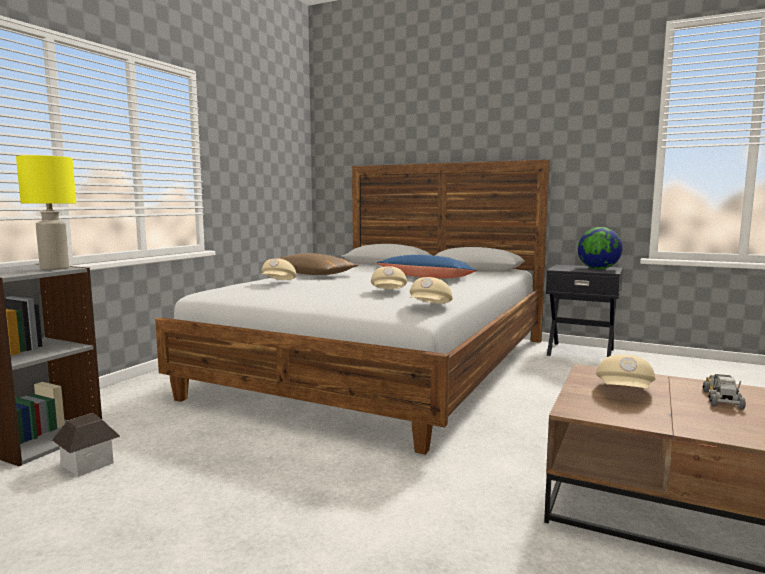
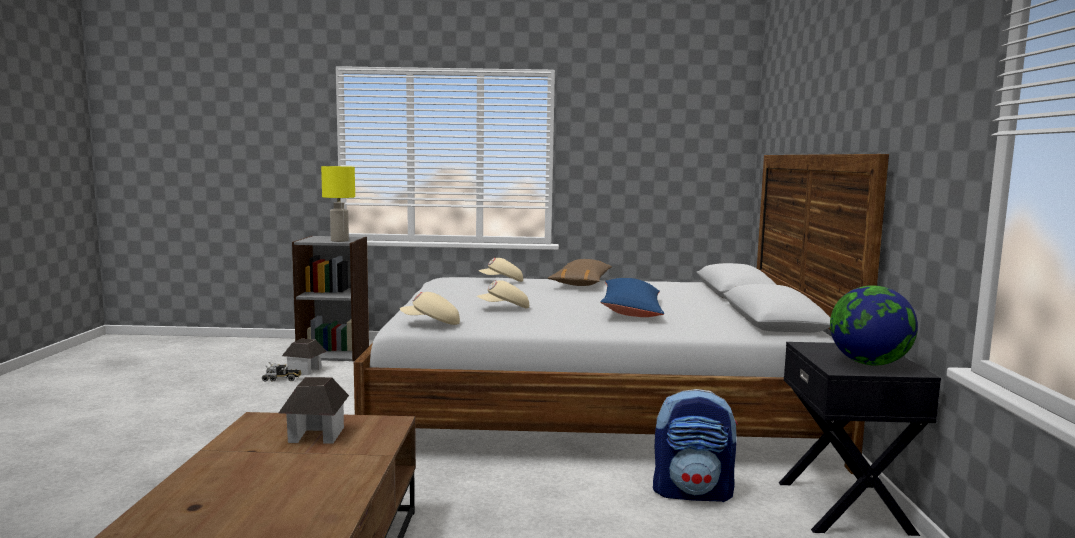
camera: 65 degrees right, 0 degrees up
(554, 372) = (693, 492): none -> backpack
(625, 392) = (316, 435): beige cap -> toy house
(721, 399) = (307, 474): toy truck -> toy truck (282, 379)

